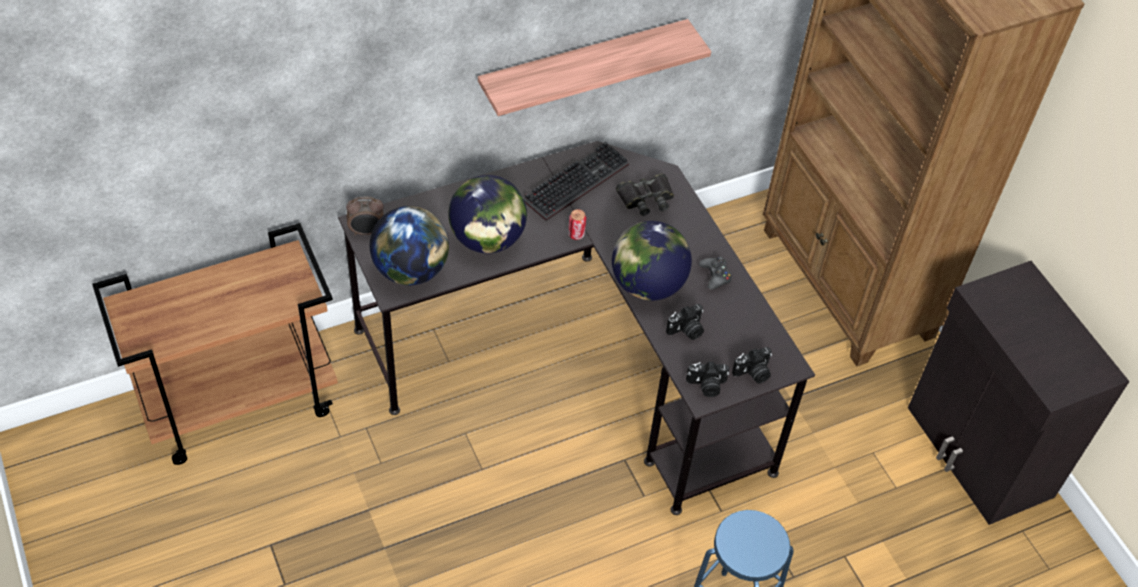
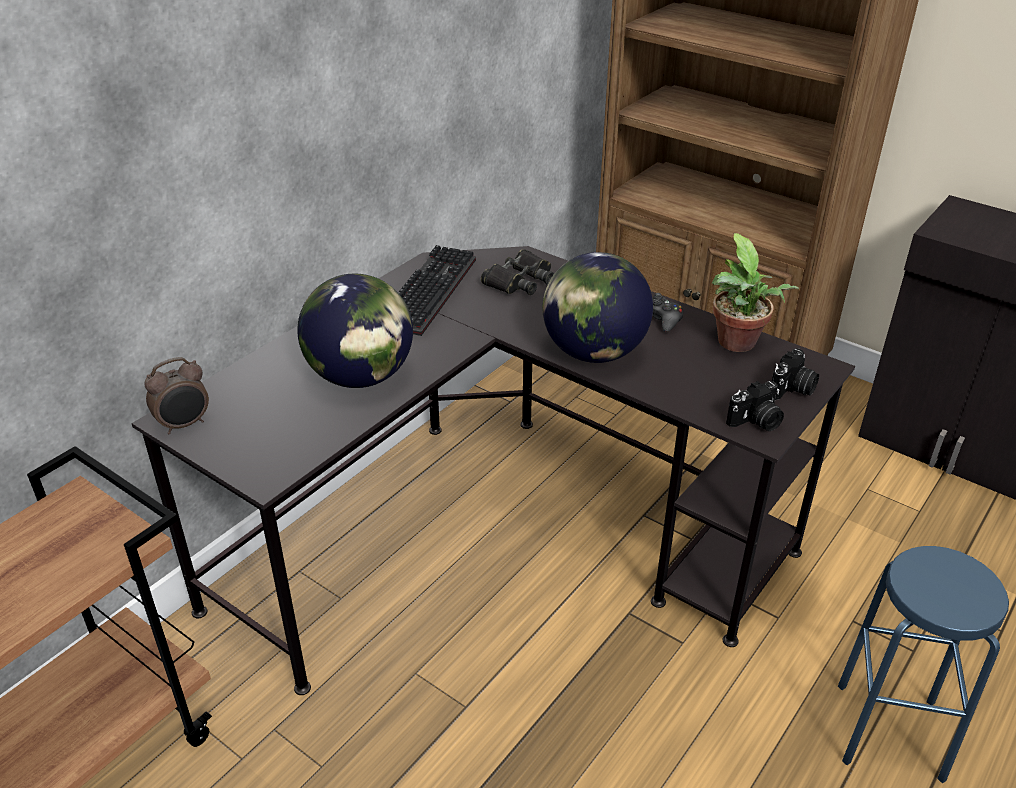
camera: 25 degrees left, 15 degrees down
(411, 270) = (278, 444): globe -> none
(576, 234) = (468, 336): can -> none
(583, 69) = (391, 141): shelf -> none
(686, 330) = (679, 378): camera -> none
(750, 322) = (738, 345): none -> potted plant

